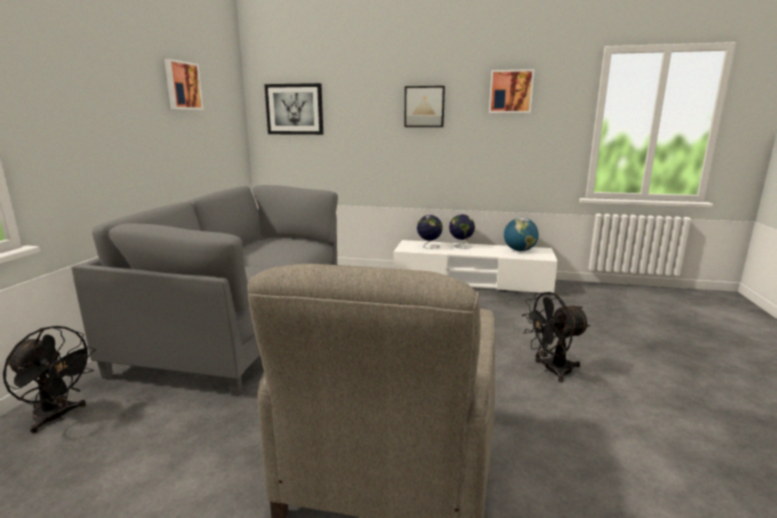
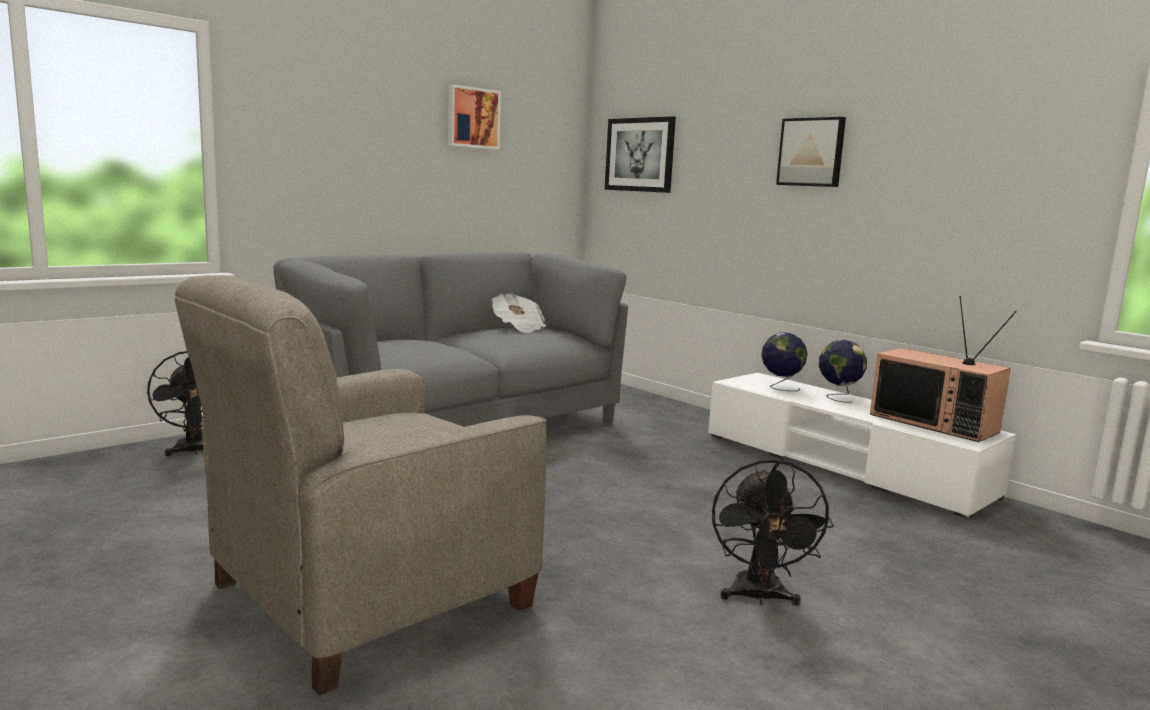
camera: 35 degrees right, 5 degrees down
(266, 241) = (518, 327): none -> newspaper
(510, 91) = (957, 125): picture -> none
(519, 250) = (936, 423): globe -> television
(551, 370) = (759, 598): black fan -> black fan turned 105 degrees counterclockwise

